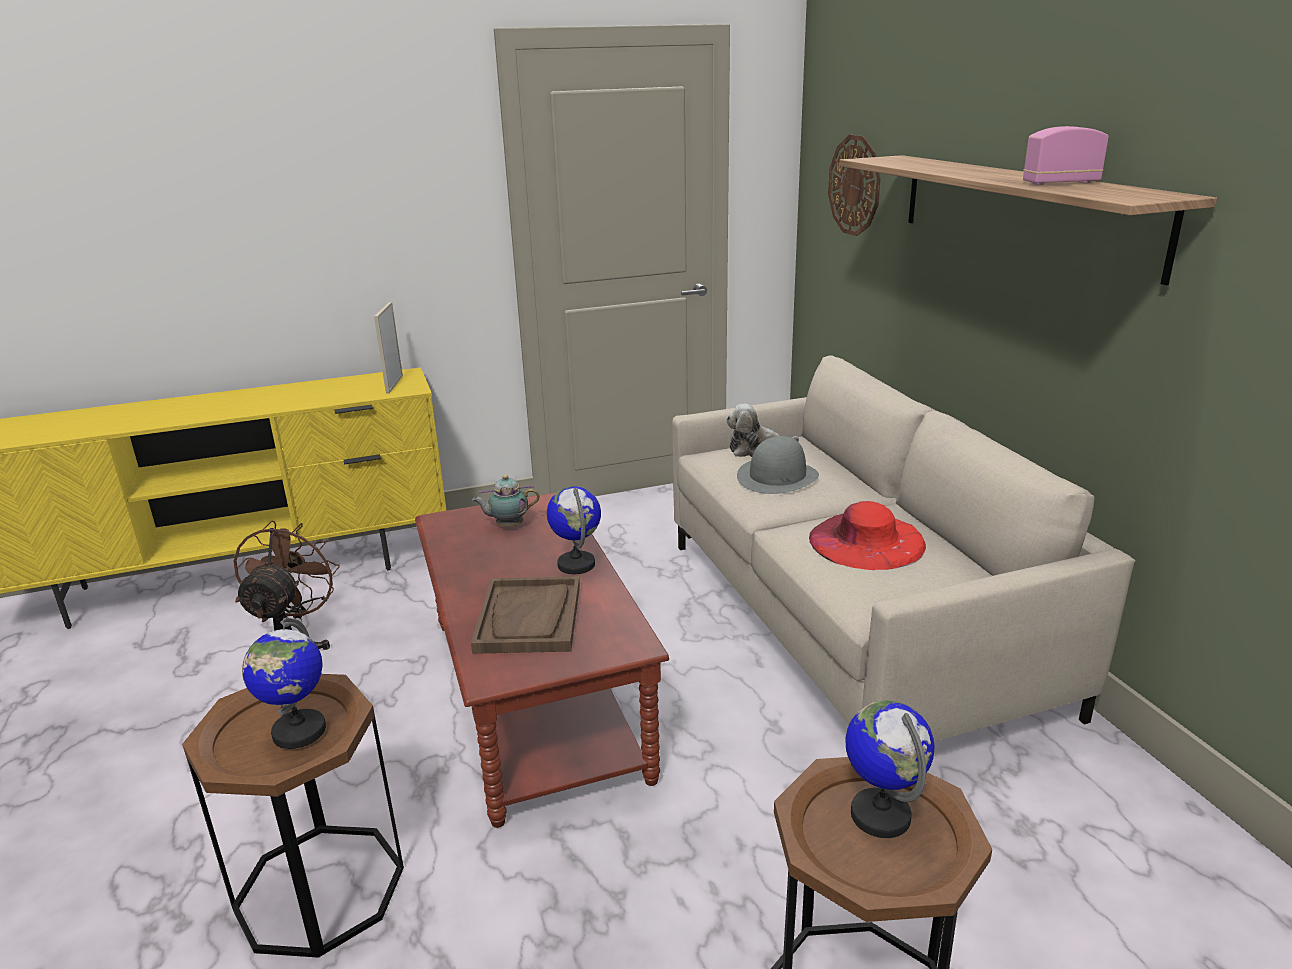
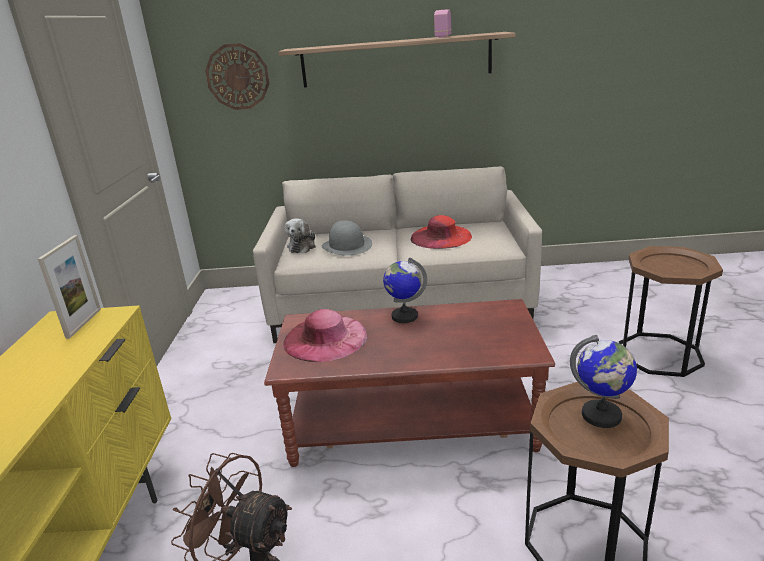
camera: 70 degrees left, 0 degrees up
(394, 384) = (84, 323): picture frame -> picture frame turned 105 degrees counterclockwise
(508, 526) = (325, 338): teapot -> pink hat
(529, 618) = (465, 336): brown tray -> none
(880, 815) = (661, 264): globe -> none

